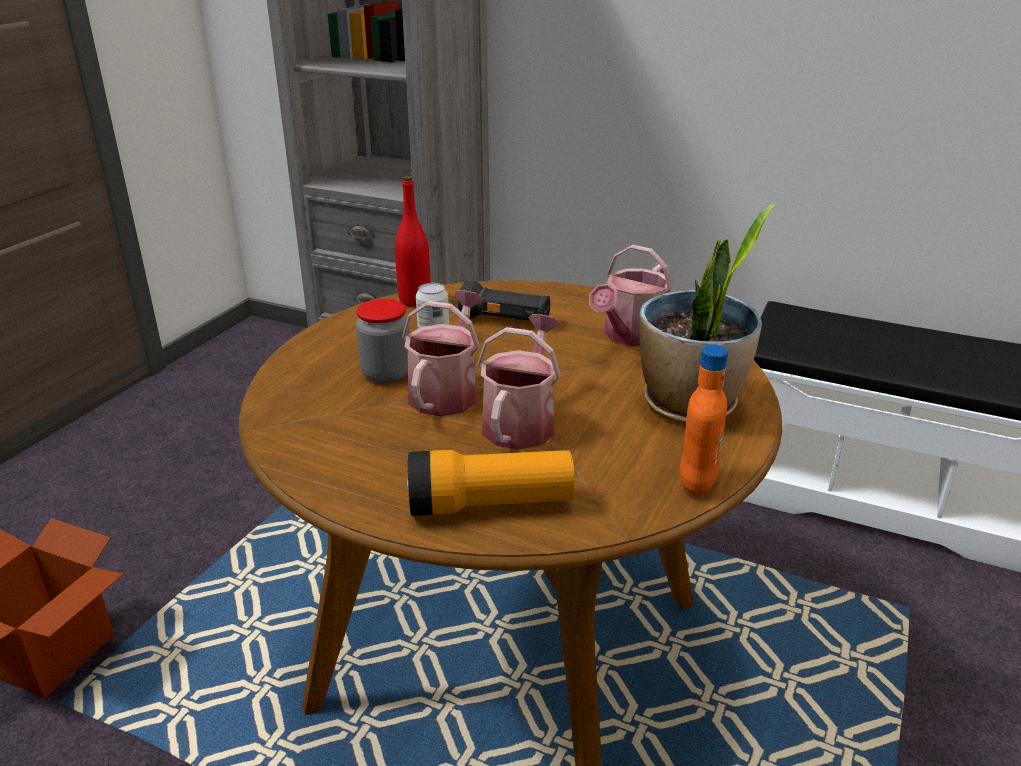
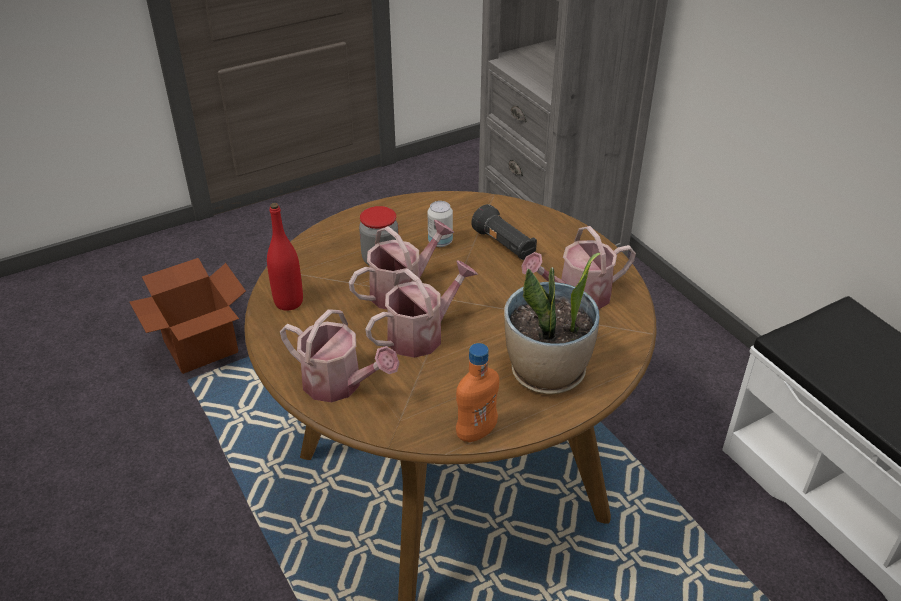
camera: 35 degrees right, 10 degrees up
(414, 301) = (462, 203): red bottle -> red bottle (288, 302)
(490, 505) = (339, 384): flashlight -> watering can

